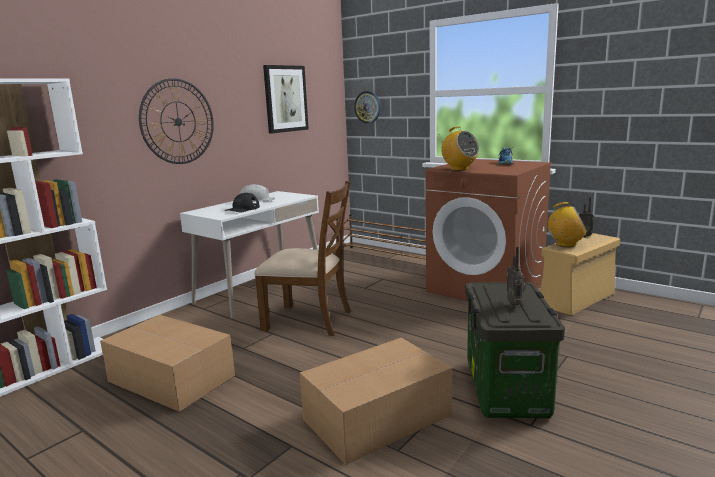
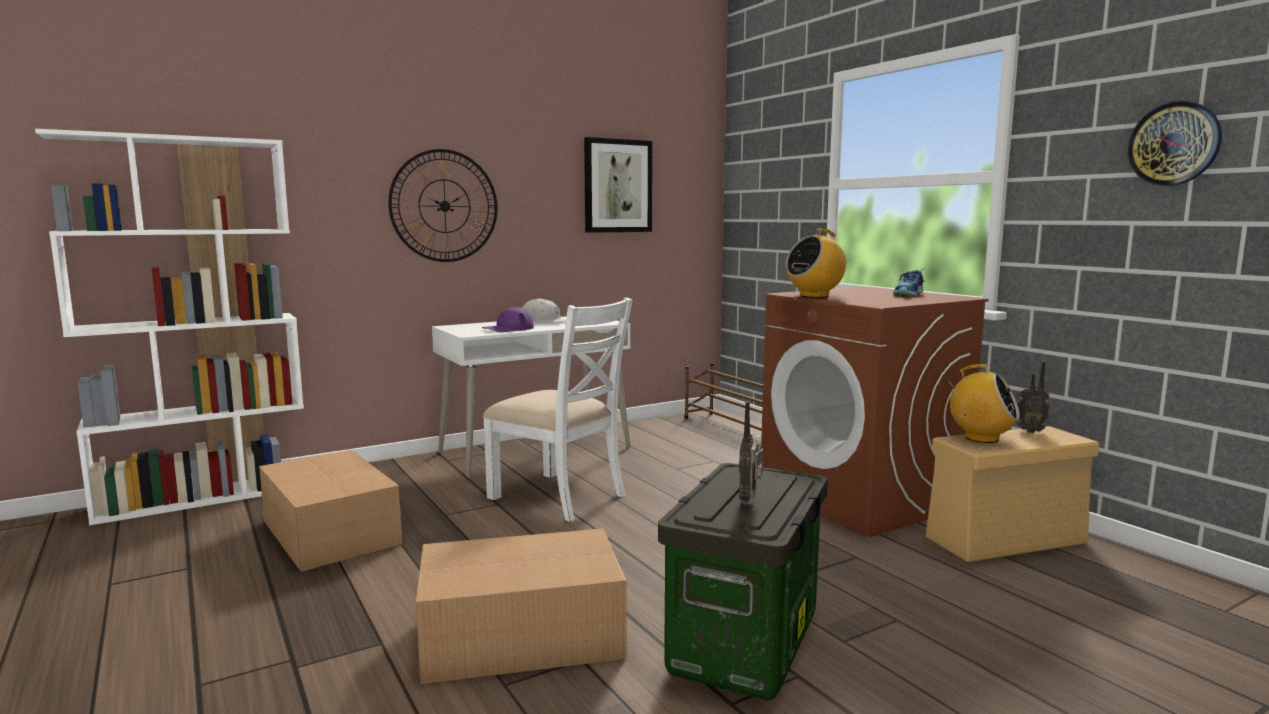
camera: 20 degrees right, 5 degrees down
(242, 209) = (508, 329): black cap -> purple cap
(309, 320) = (559, 496): brown chair -> white chair
(368, 107) = (750, 204): wall clock -> wall clock (1174, 144)
(459, 169) = (814, 296): radio -> radio turned 75 degrees clockwise

